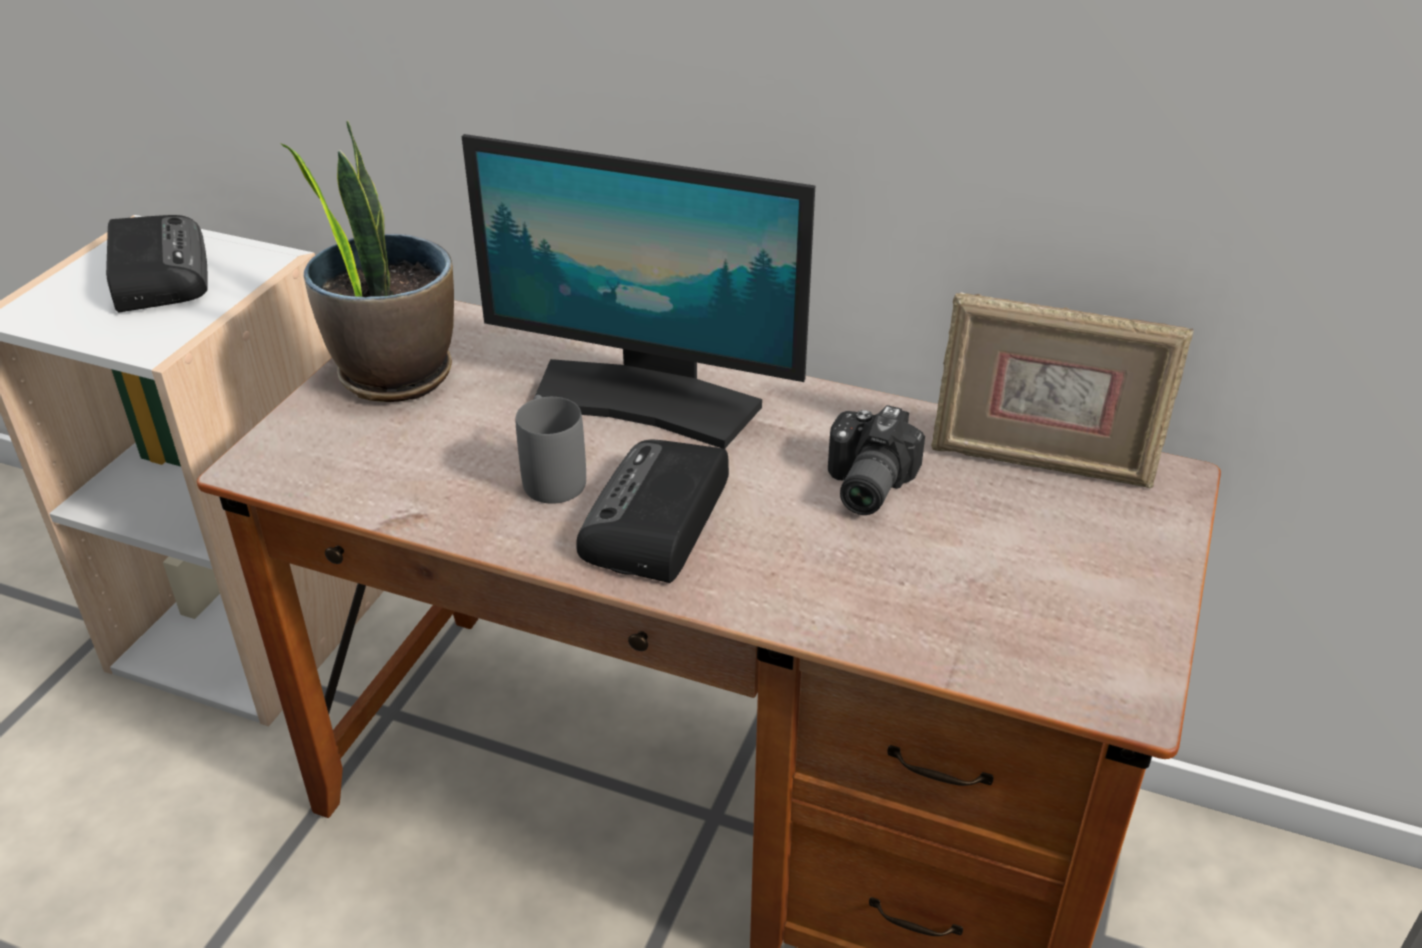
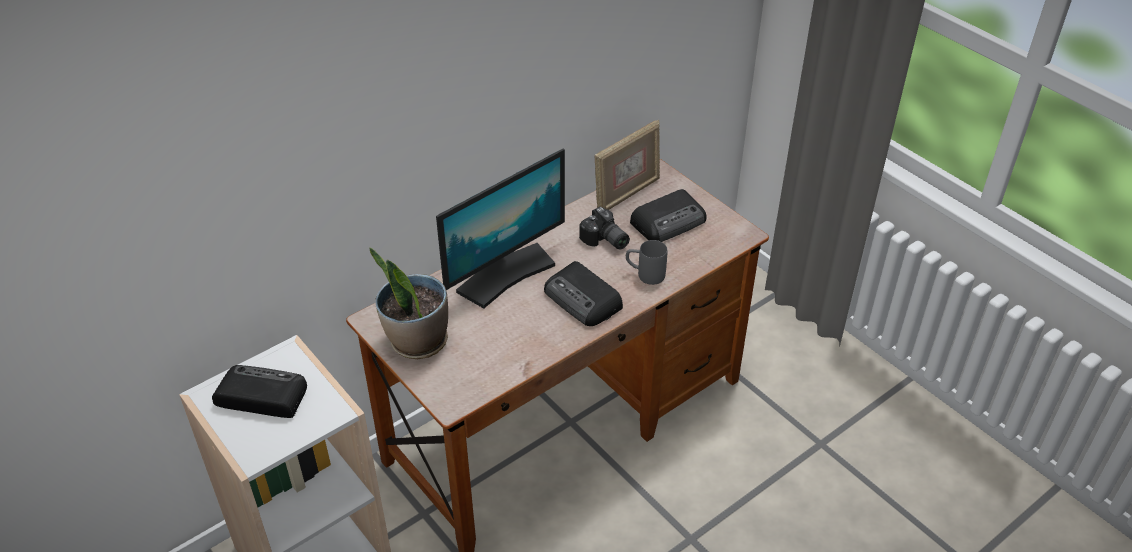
camera: 60 degrees left, 5 degrees up
(551, 475) = (532, 317): grey mug -> grey mug (645, 274)
(1027, 554) = (669, 221): none -> radio

